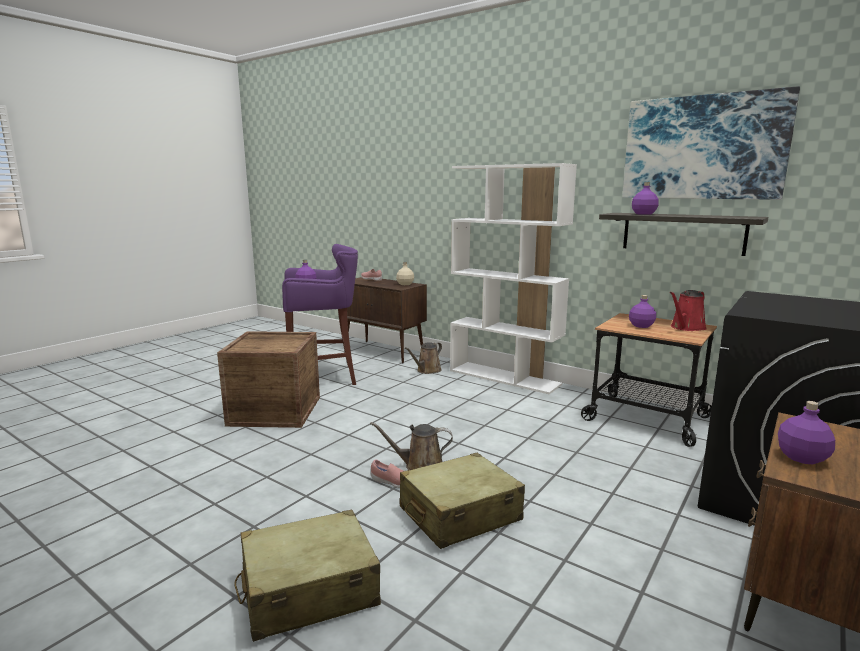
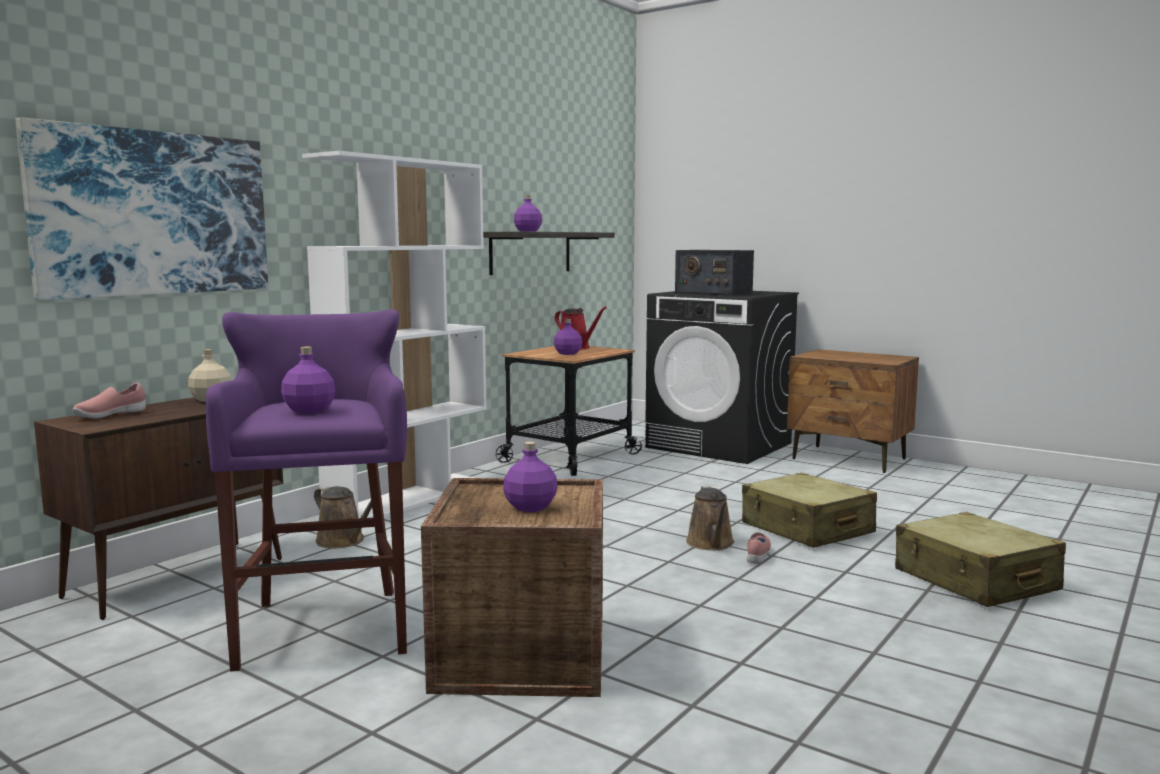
camera: 90 degrees left, 5 degrees down
(703, 148) = (536, 162): picture -> picture (153, 213)
(797, 306) = (713, 293): none -> radio
(802, 457) = (863, 360): purple bottle -> purple bottle (529, 507)

